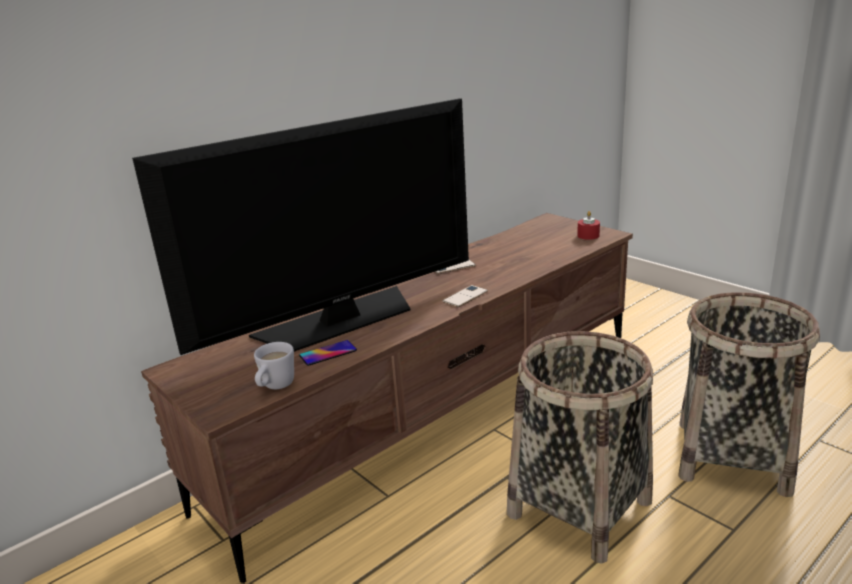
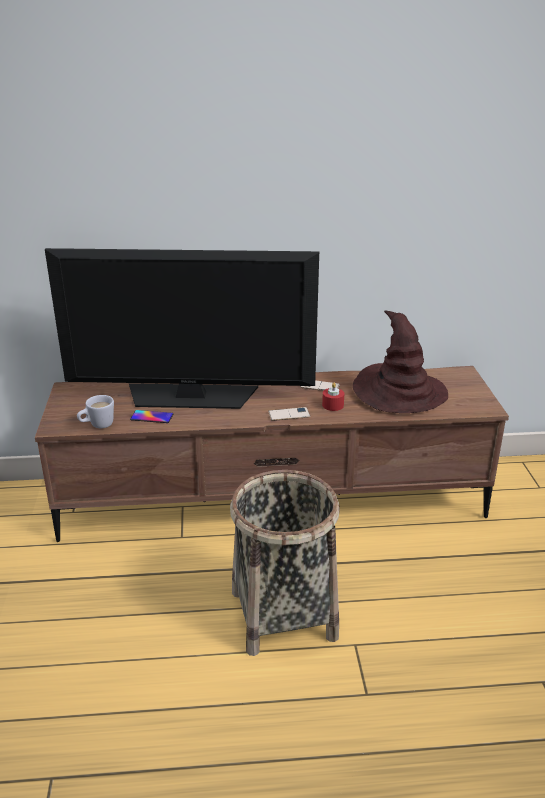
camera: 35 degrees right, 5 degrees up
(527, 248) = (399, 393): none -> brown hat
(588, 235) = (466, 402): red candle -> red candle (333, 405)
(732, 456) = (445, 649): basket -> none

